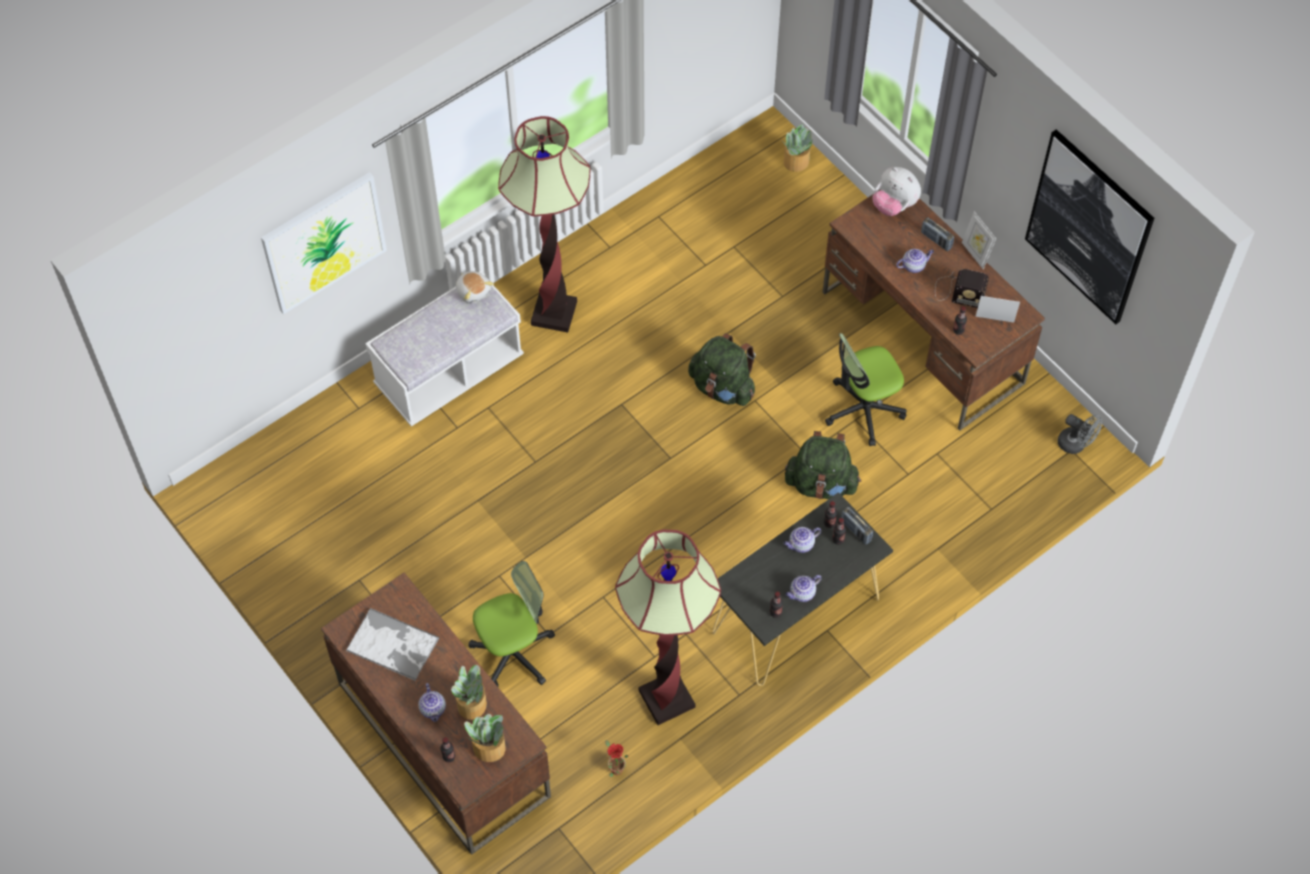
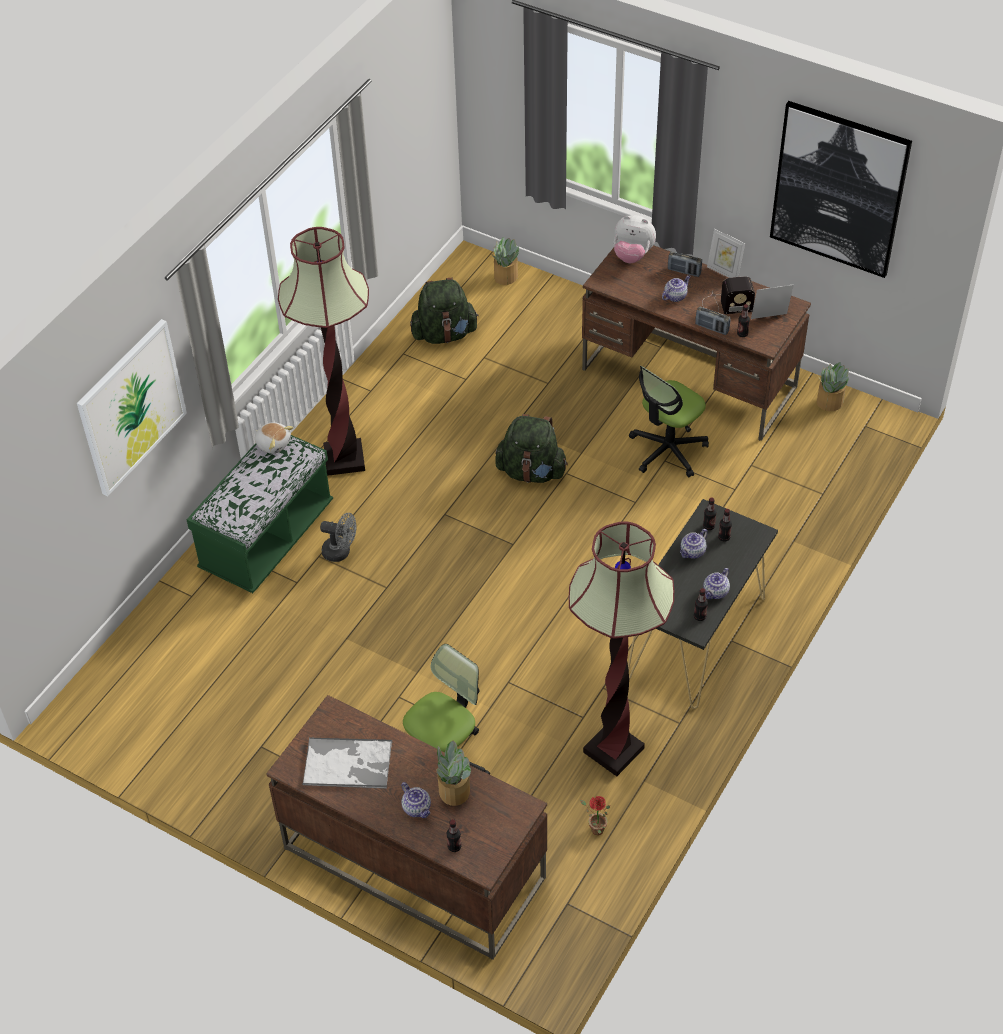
camera: 20 degrees left, 10 degrees down
(449, 372) = (267, 538): white bench -> green bench
(488, 748) = (490, 824): potted plant -> potted plant (829, 402)
(821, 484) = (661, 521): green backpack -> green backpack (444, 334)
(855, 531) = (736, 525): radio -> radio (712, 328)
(1076, 444) = (866, 420): grey fan -> grey fan (341, 552)

